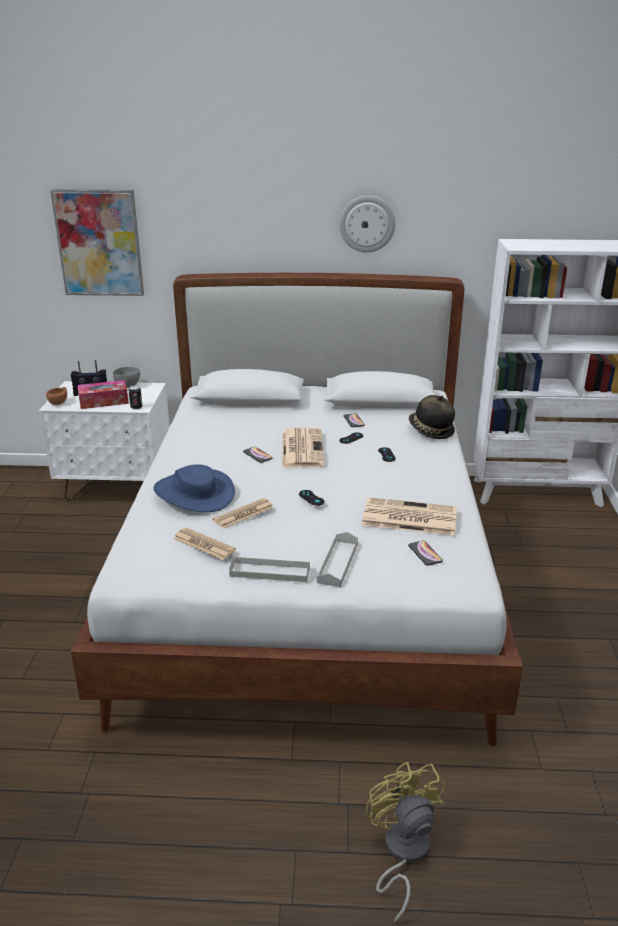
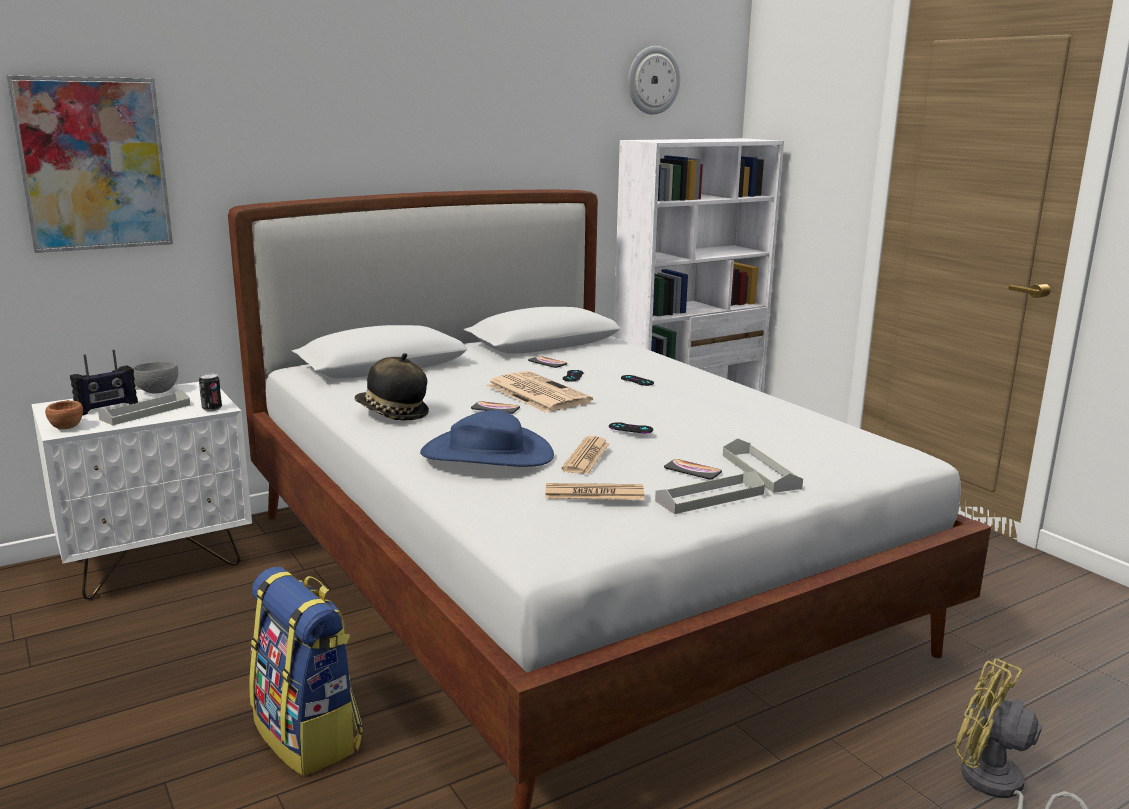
camera: 35 degrees left, 10 degrees down
(81, 623) = (309, 735): none -> backpack
(104, 401) = (145, 412): tissue box -> grey tray
(367, 224) = (477, 126): wall clock -> wall clock (653, 80)
(408, 517) = (756, 421): newspaper -> none
(425, 553) = (824, 442): phone -> phone (692, 470)
(430, 431) = (642, 356): hat -> hat (392, 414)

